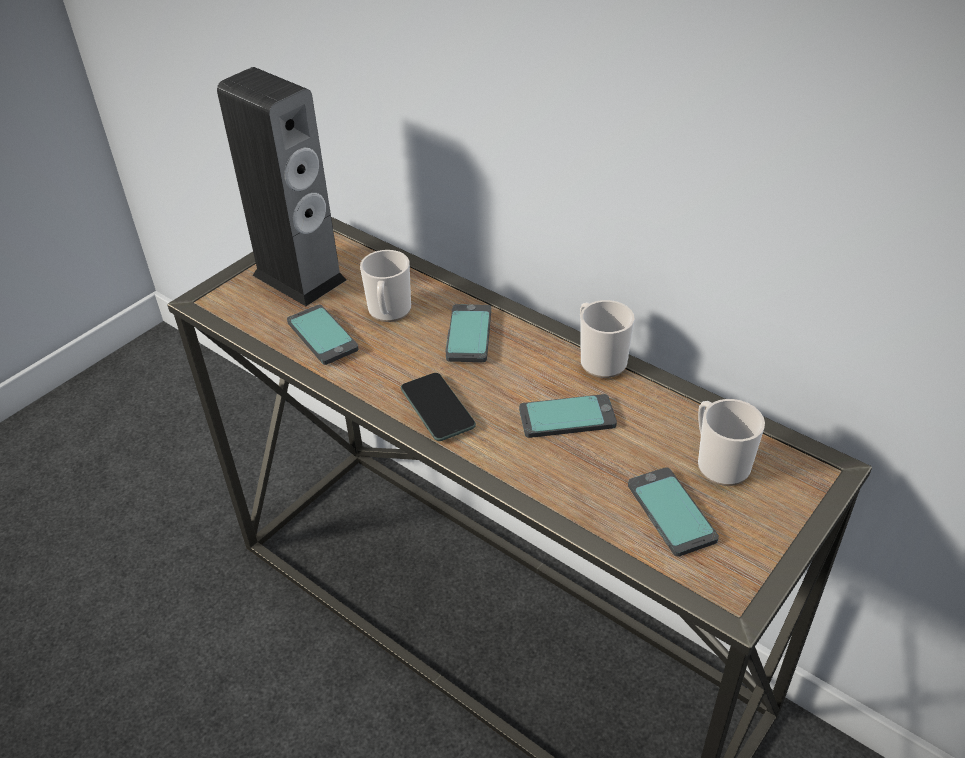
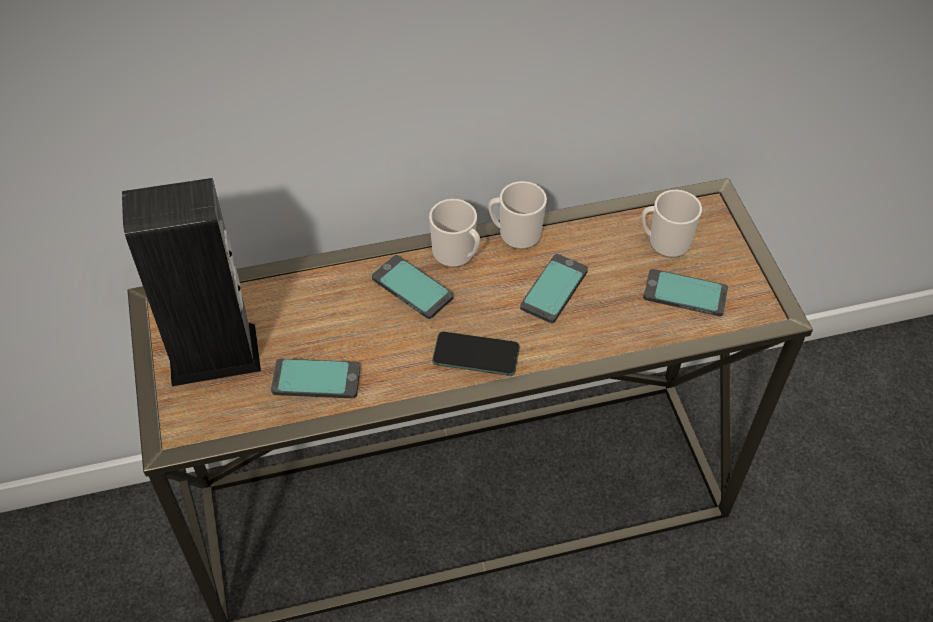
camera: 55 degrees left, 10 degrees up
(389, 312) = (329, 320): mug -> mug (457, 255)

